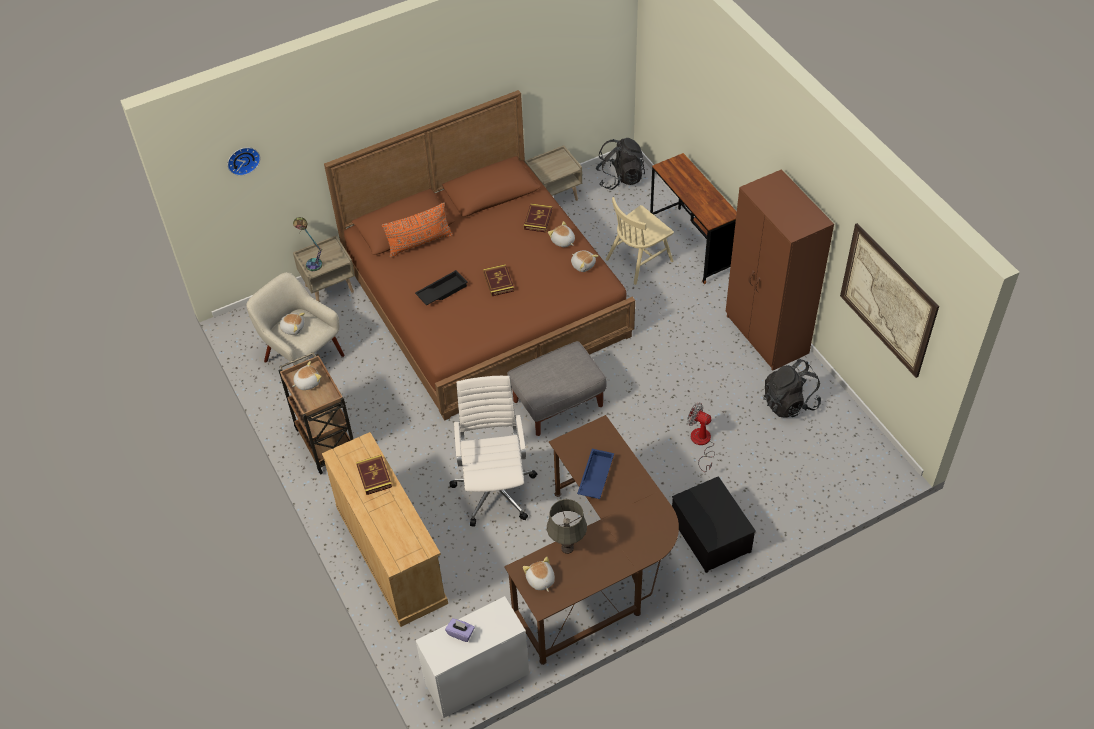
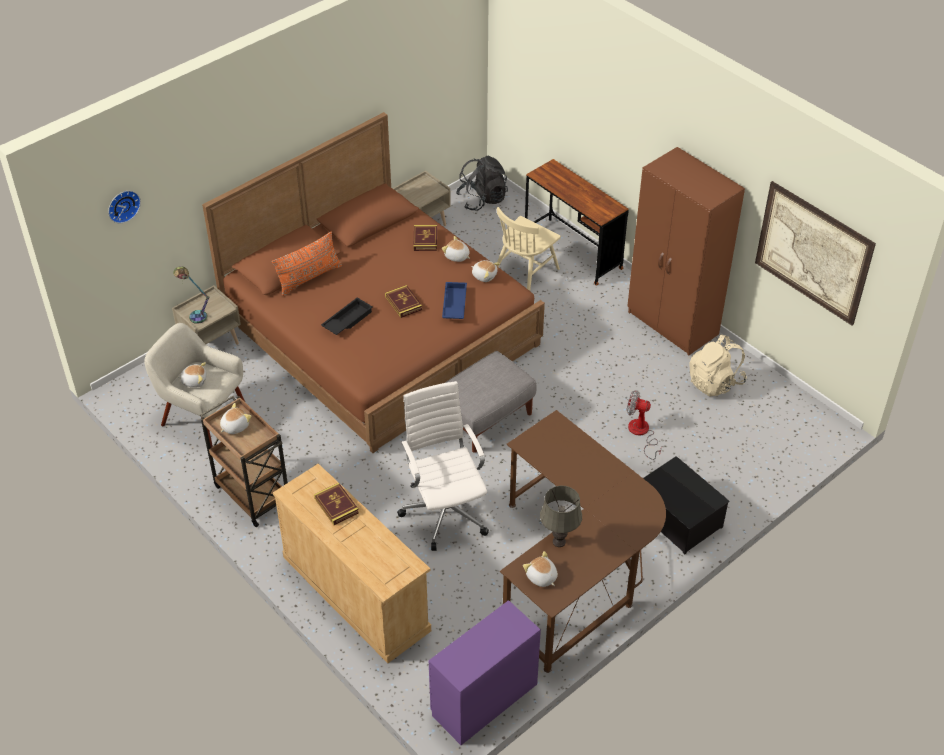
camera: 15 degrees left, 5 degrees down
(460, 633) = (474, 645): purple tissue box -> none
(476, 678) = (483, 699): white dresser -> purple dresser
(595, 477) = (565, 469): blue tray -> blue tray (453, 304)
(789, 403) = (715, 382): black backpack -> beige backpack

